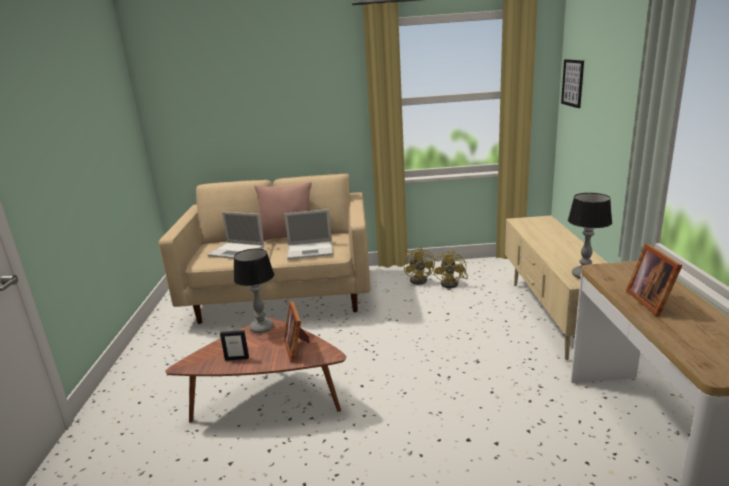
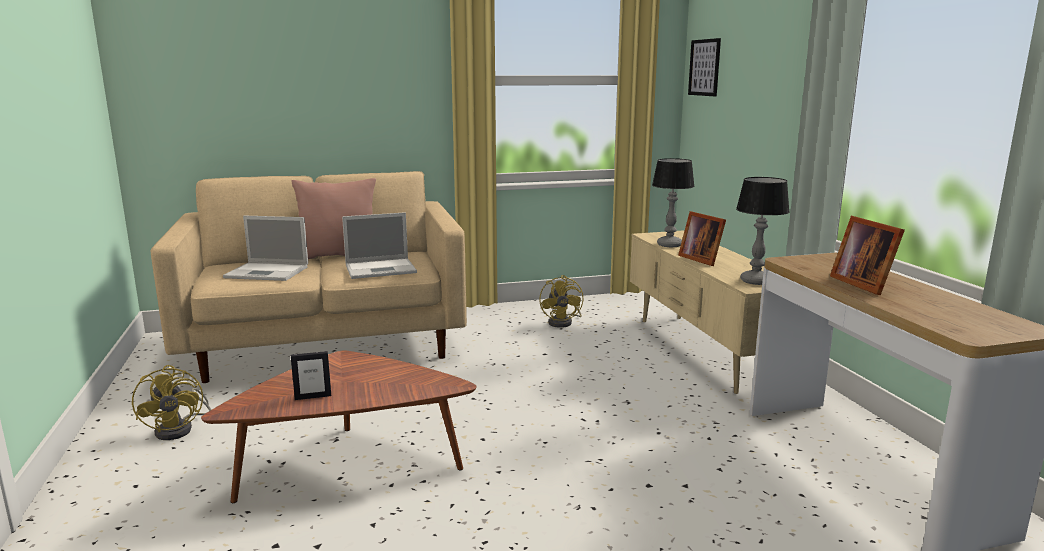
camera: 15 degrees left, 5 degrees down
(261, 328) = (335, 362): table lamp -> table lamp (669, 245)
(297, 348) = (401, 380): picture frame -> picture frame (701, 259)
(420, 279) = (519, 320): yellow fan -> yellow fan (180, 429)

